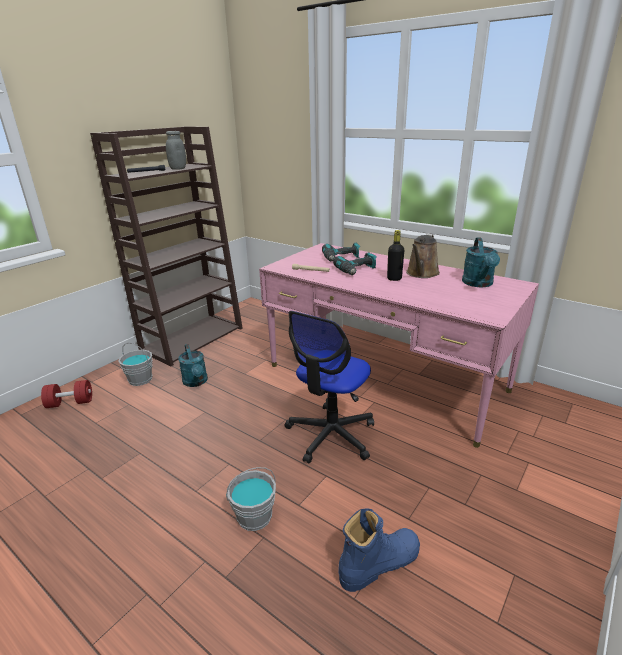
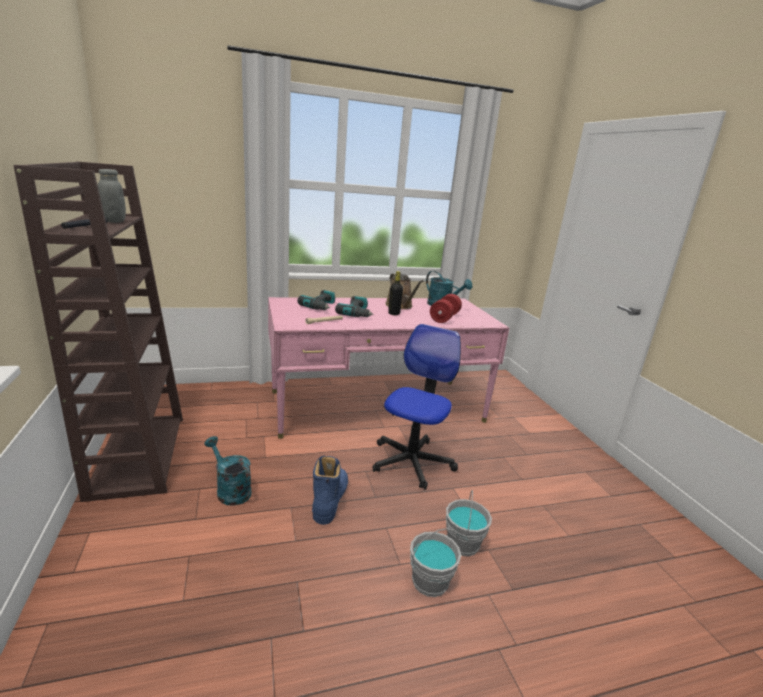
camera: 55 degrees left, 5 degrees down
(70, 403) = (92, 612): red dumbbell -> red dumbbell (444, 318)
(140, 379) = (150, 526): grey bucket -> grey bucket (430, 582)
(196, 382) = (230, 490): turquoise watering can -> turquoise watering can turned 150 degrees counterclockwise
(331, 435) = (412, 462): office chair -> office chair turned 135 degrees counterclockwise
(379, 563) = (548, 510): blue boot -> blue boot (330, 499)

